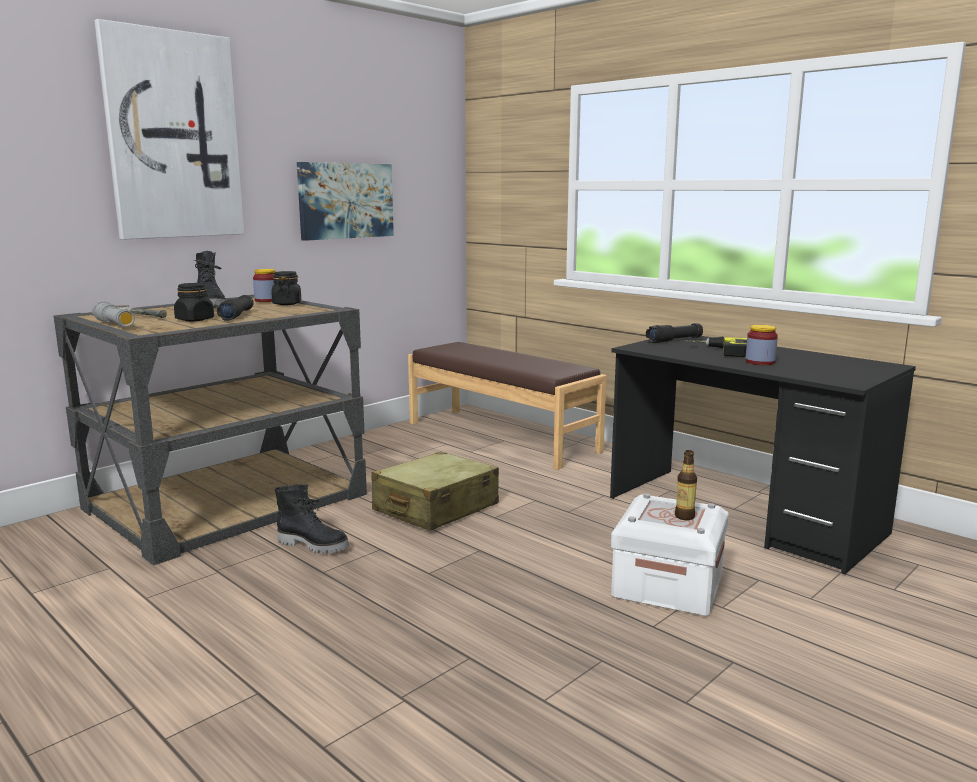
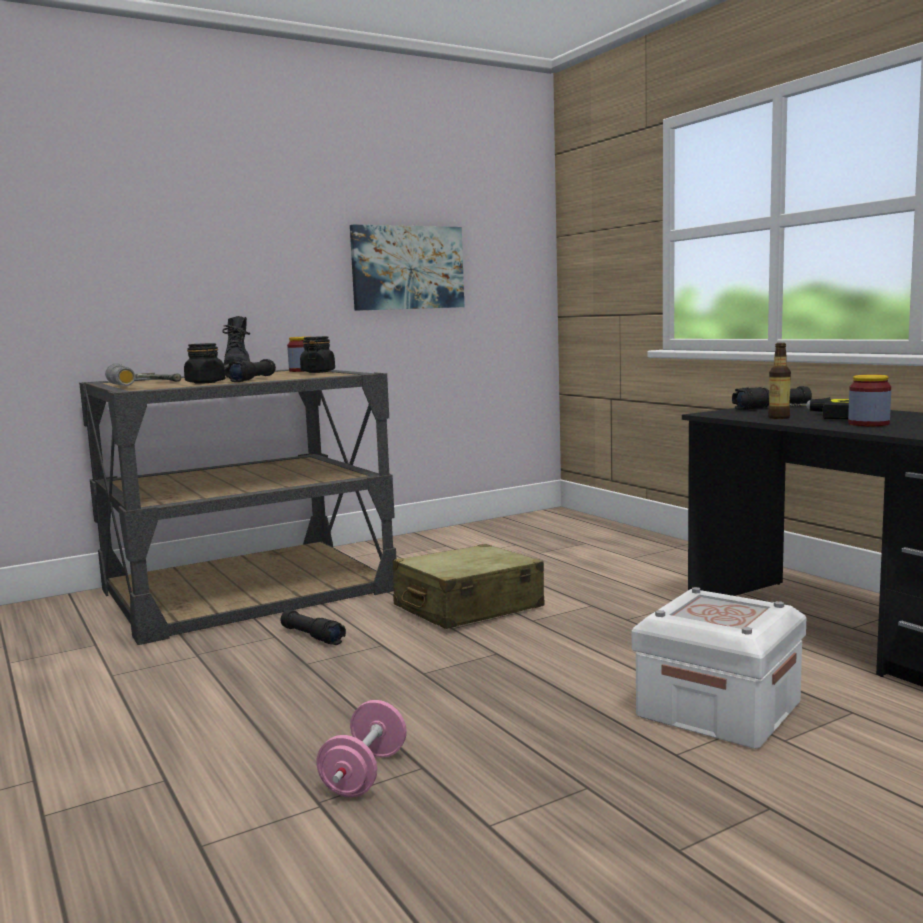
camera: 15 degrees right, 5 degrees down
(173, 136) = (212, 198): picture -> none
(314, 545) = (312, 636): black boot -> black flashlight
(426, 669) = (364, 774): none -> pink dumbbell
(502, 436) = (585, 539): brown bench -> none
(684, 516) = (735, 615): bottle -> bottle (779, 417)

